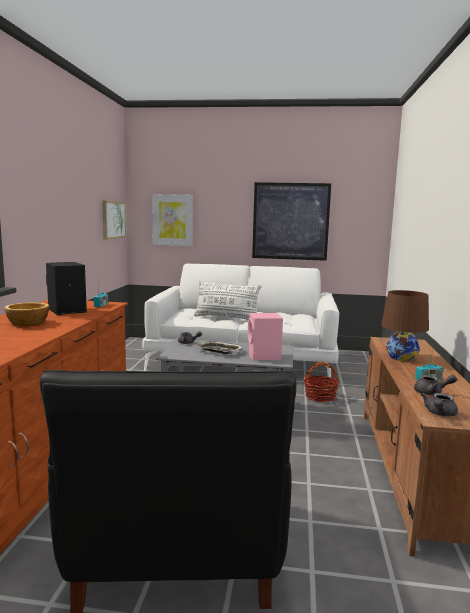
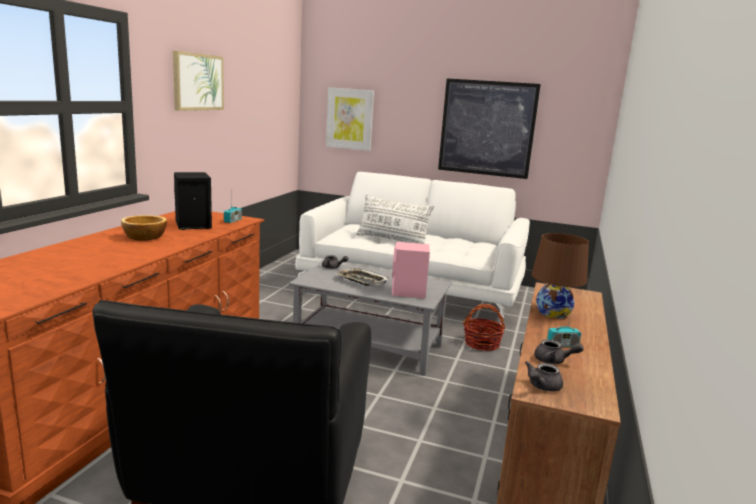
camera: 10 degrees right, 5 degrees up
(113, 220) = (280, 116): picture -> picture (198, 82)

